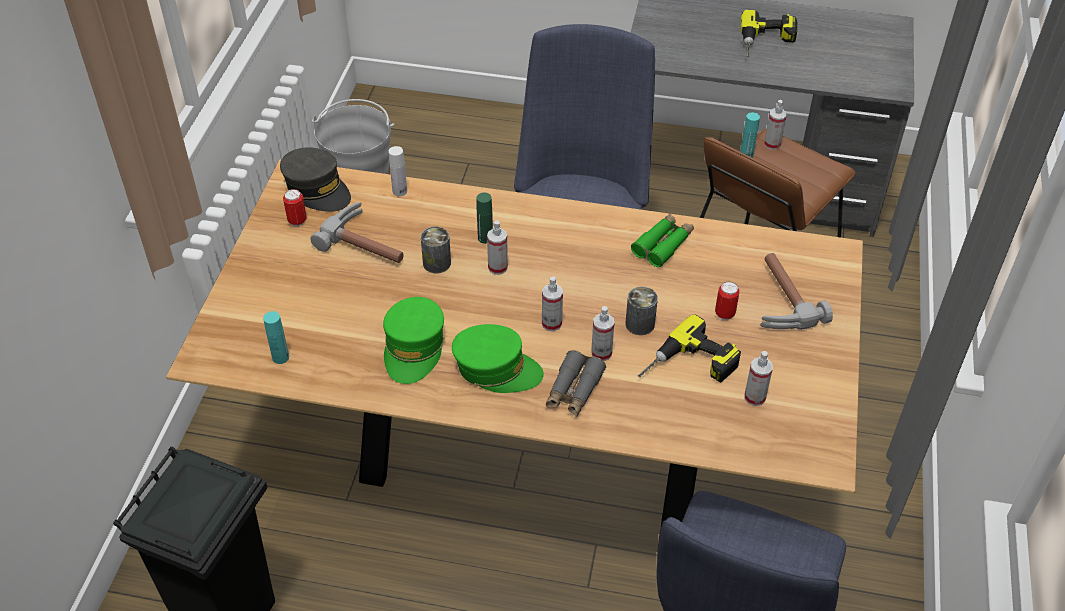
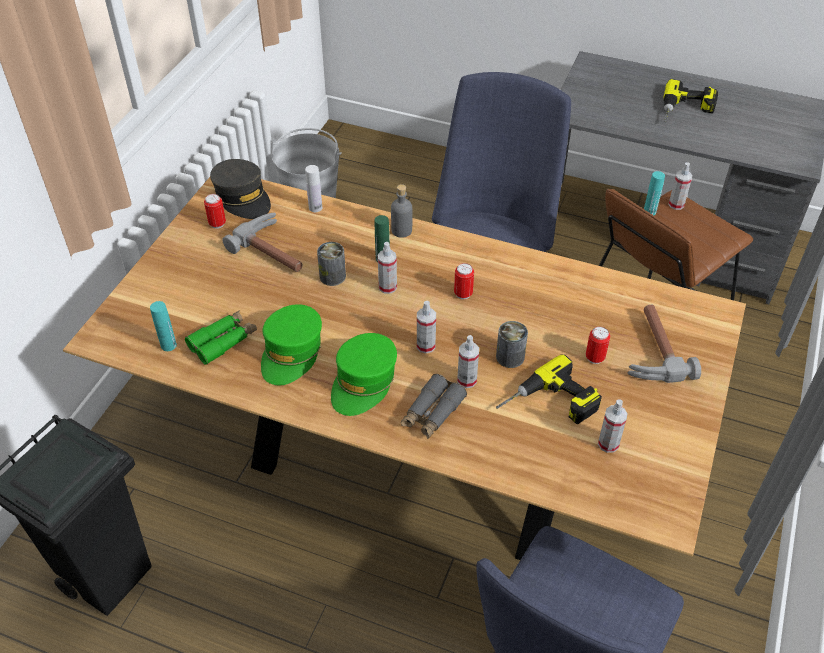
camera: 10 degrees right, 0 degrees up
(496, 369) = (363, 382): green cap -> green cap turned 90 degrees clockwise
(498, 205) = (401, 230): none -> grey bottle
(577, 265) = (463, 294): none -> can
(663, 245) = (548, 284): green binoculars -> green binoculars (223, 341)

